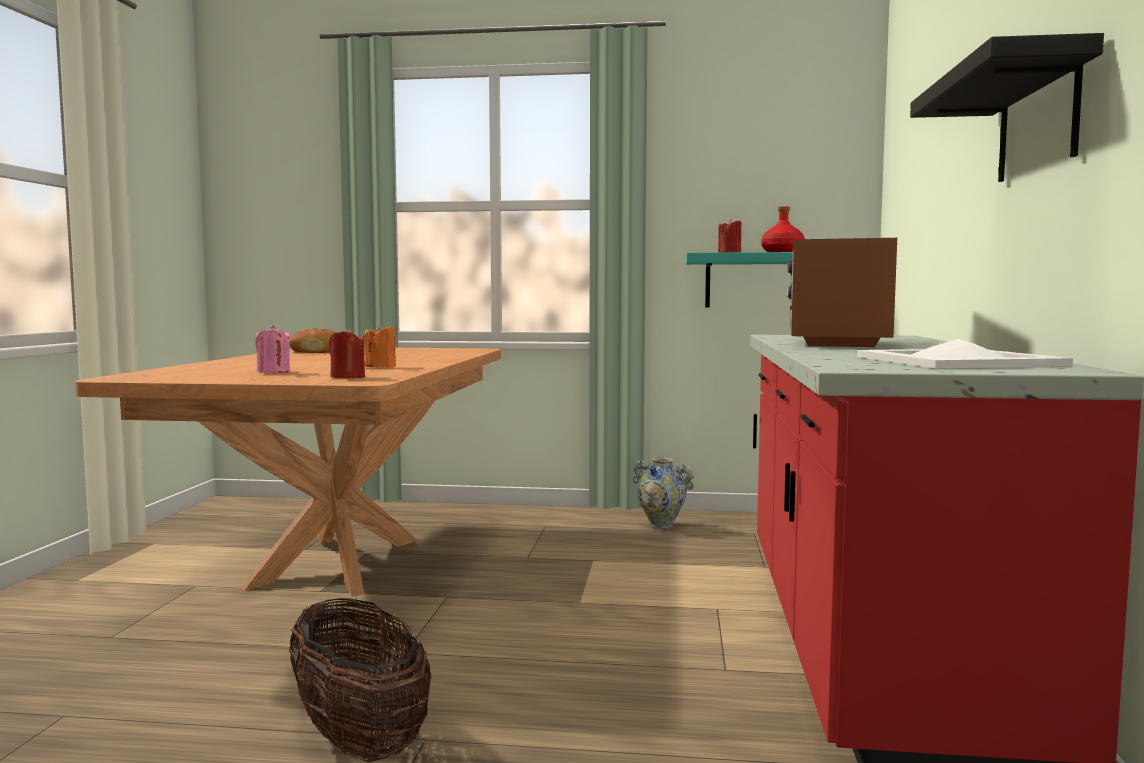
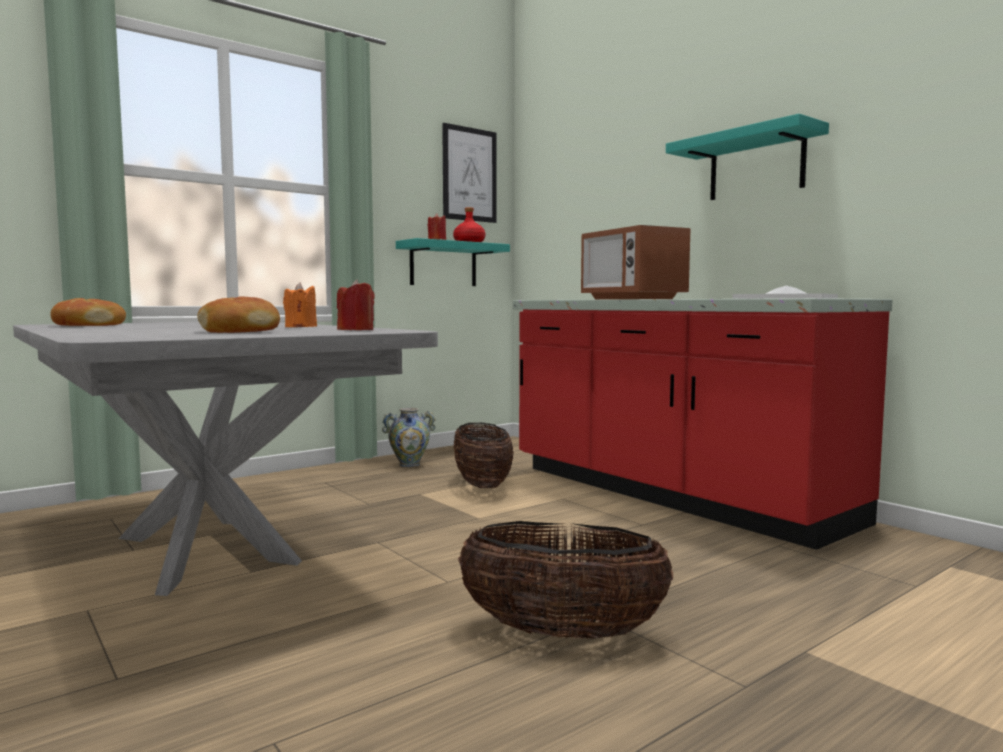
camera: 45 degrees left, 0 degrees up
(273, 372) = (240, 331): pink candle -> bread
(339, 562) = (206, 548): brown dining table -> grey dining table
(673, 568) = (482, 485): none -> basket
(802, 160) = (469, 174): none -> picture
(1038, 121) = (756, 165): black shelf -> turquoise shelf

